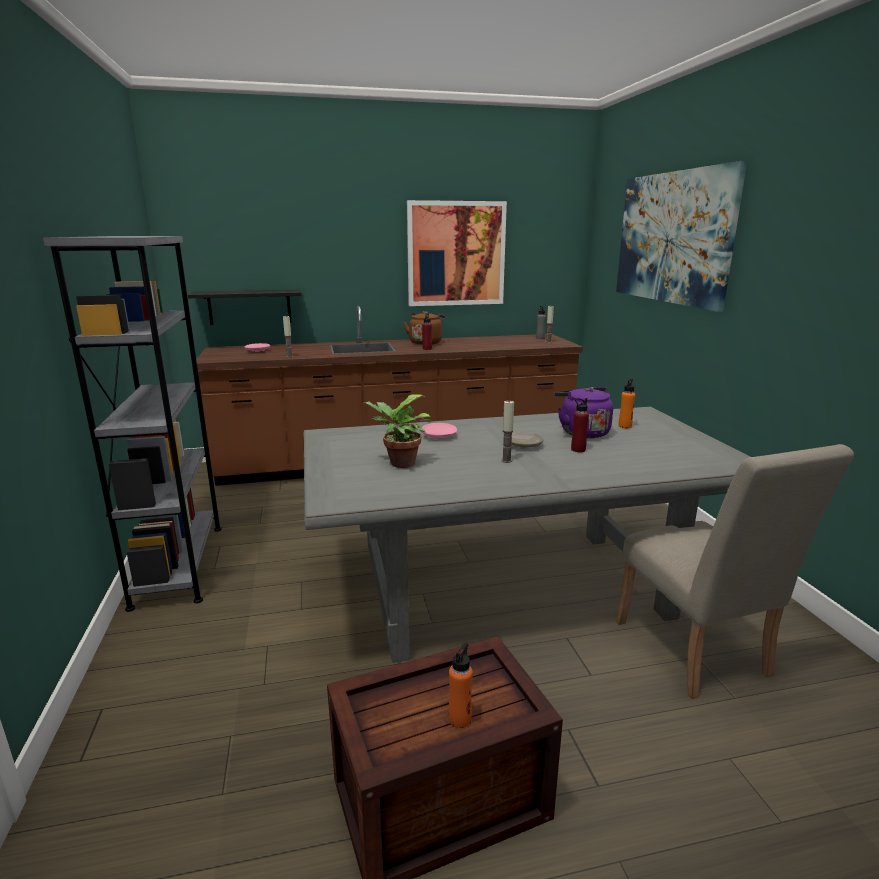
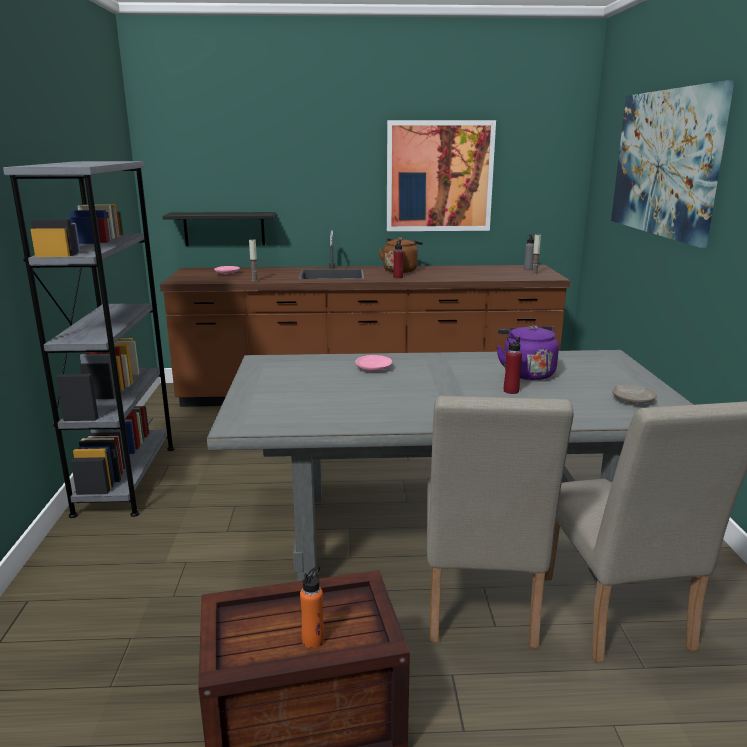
camera: 10 degrees right, 0 degrees up
(399, 464) = (319, 394): potted plant -> none
(506, 460) = (429, 397): candle -> none
(524, 445) = (456, 383): beige plate -> beige plate (633, 400)
(570, 660) = (478, 610): none -> beige chair
(625, 426) = (577, 369): orange bottle -> none

